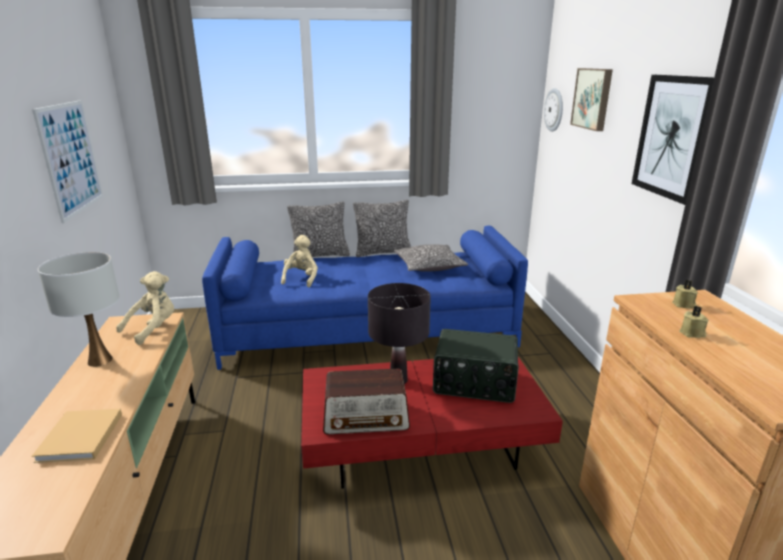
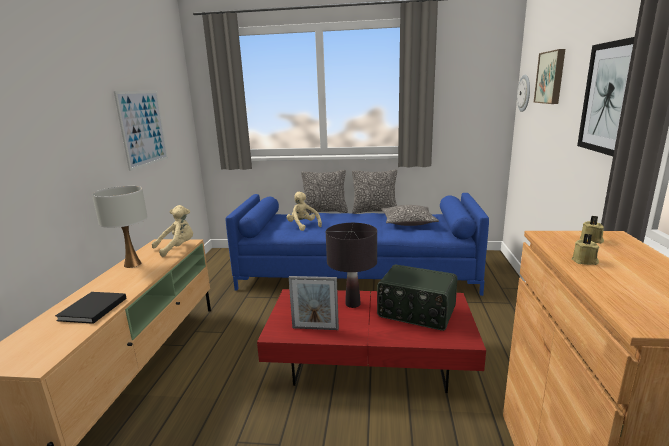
camera: 15 degrees right, 5 degrees down
(79, 439) = (91, 310): beige book -> black book
(301, 279) = (303, 226): beige plush toy -> beige plush toy turned 60 degrees counterclockwise
(366, 418) = (315, 328): radio -> picture frame

